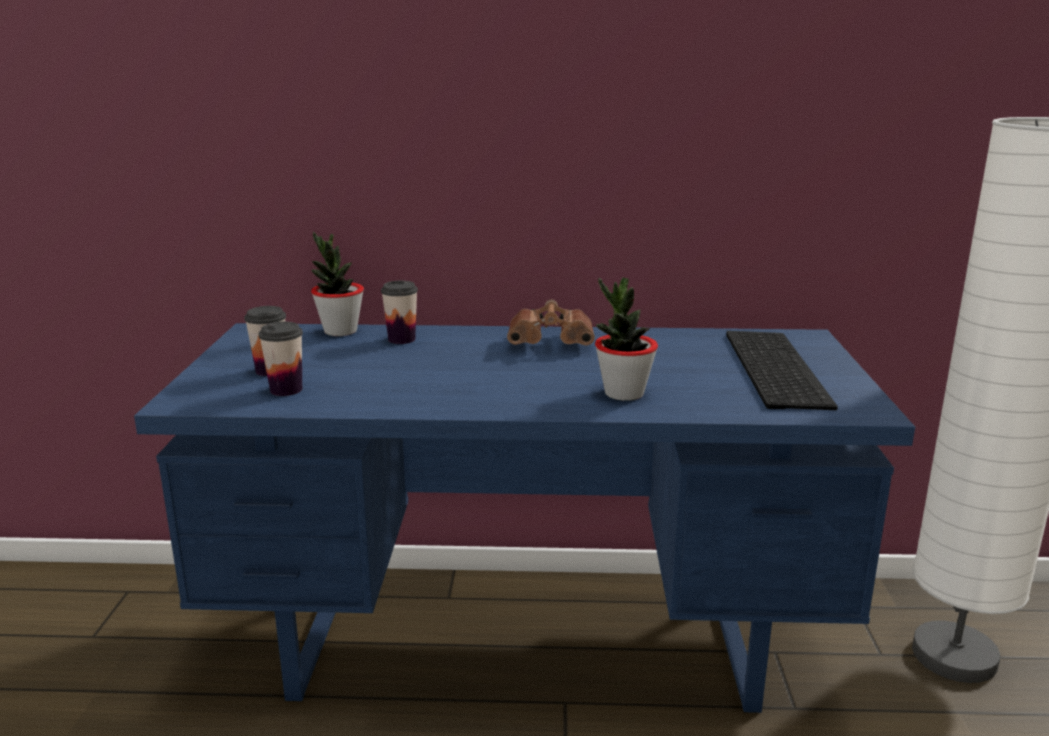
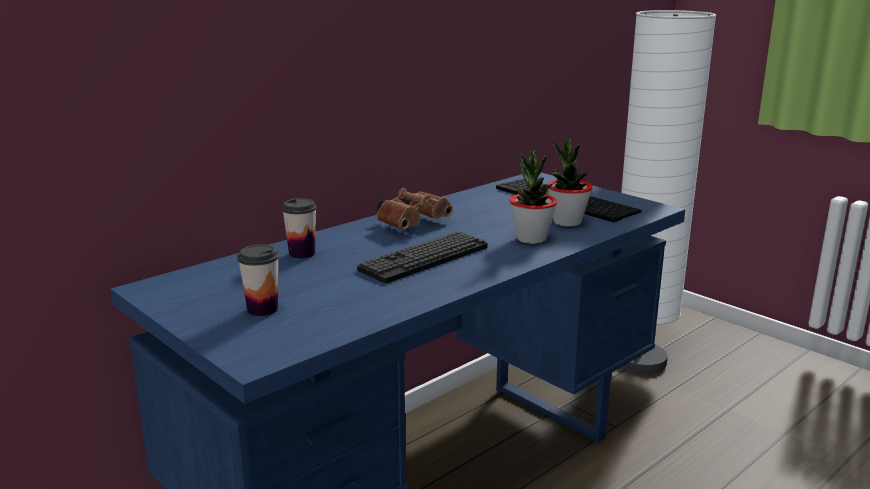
camera: 45 degrees left, 0 degrees up
(286, 390) = (317, 317): cup -> none
(340, 331) = (234, 264): potted plant -> potted plant (567, 222)
(479, 376) = (424, 258): none -> keyboard

